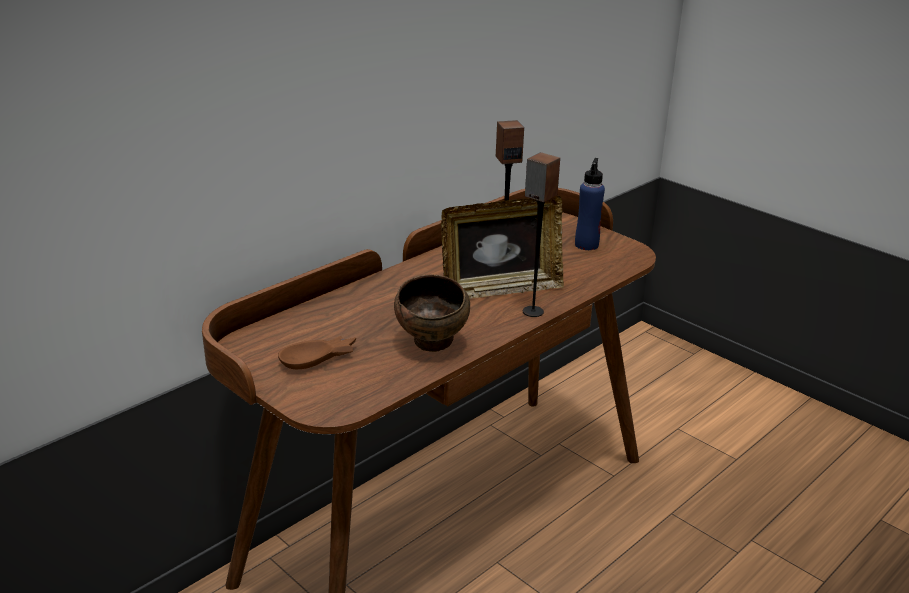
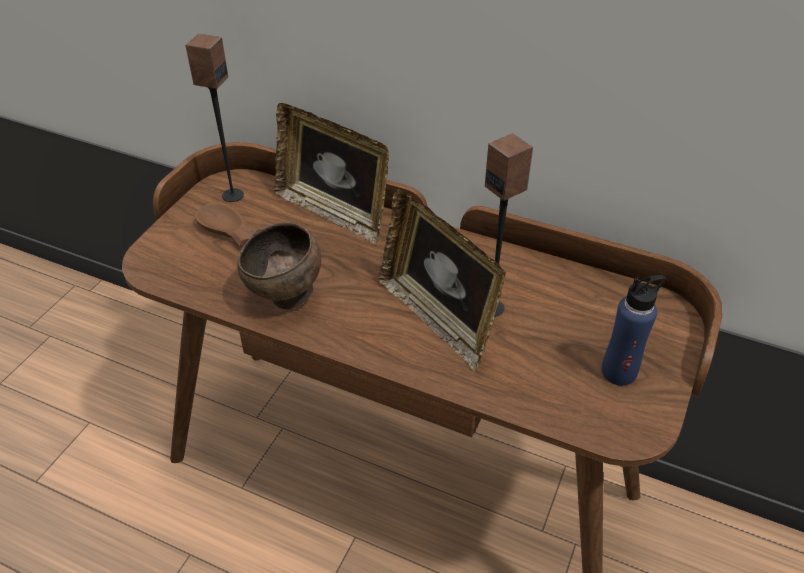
camera: 70 degrees right, 15 degrees up
(337, 305) = (333, 212): none -> picture frame
(532, 312) = (399, 359): speaker -> speaker (232, 195)

